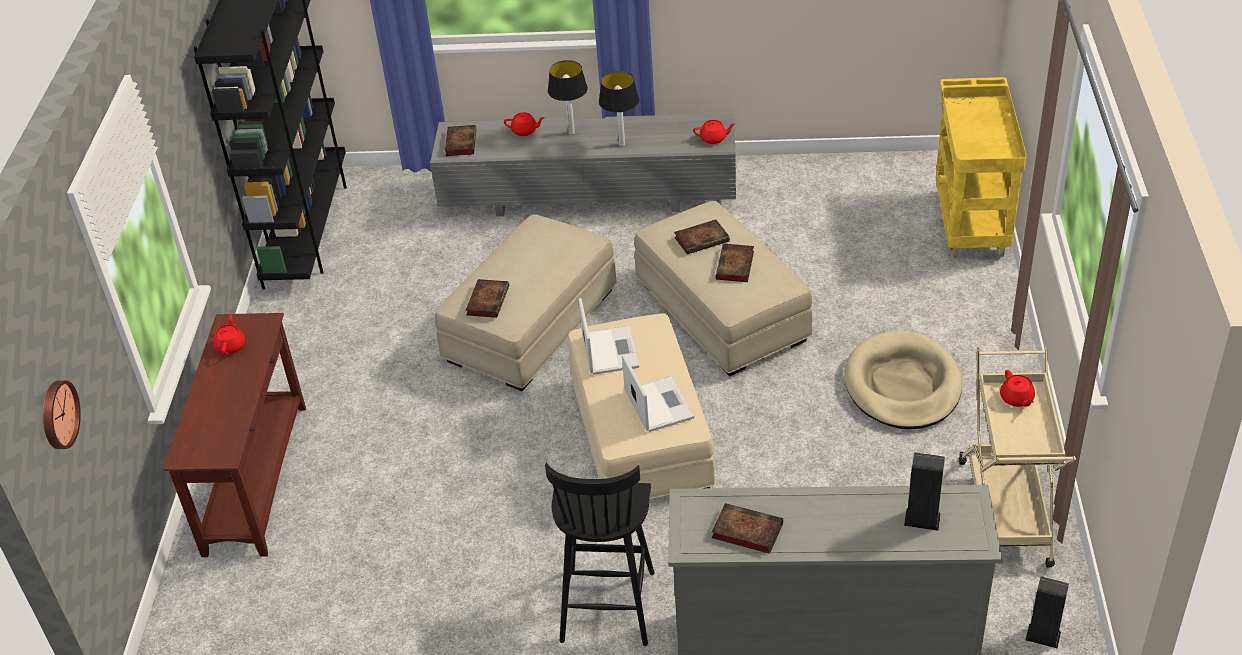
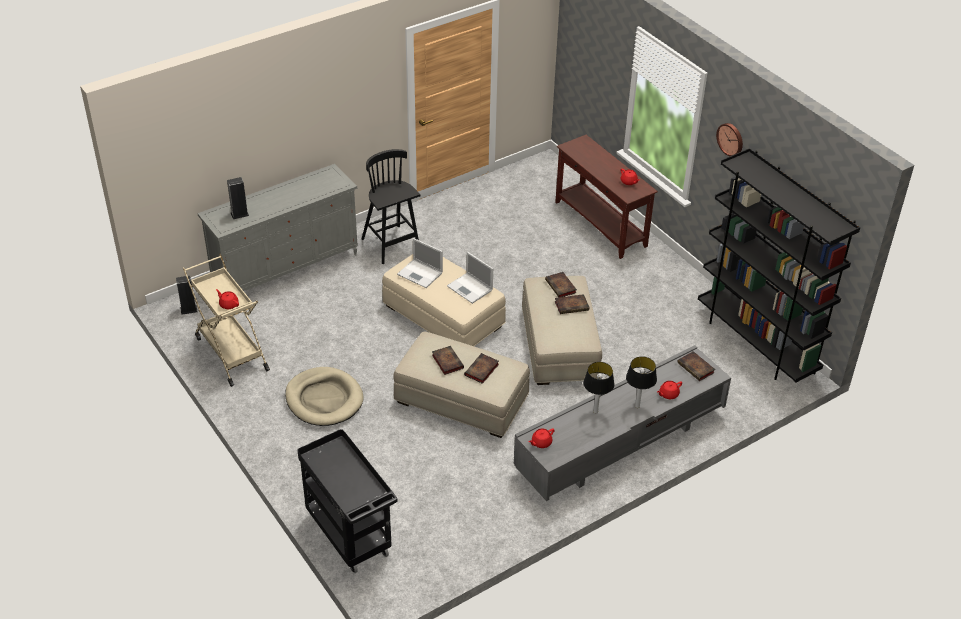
camera: 140 degrees right, 0 degrees up
(57, 414) = (581, 46): wall clock -> wall clock (731, 139)
(745, 531) = (312, 183): book -> book (572, 305)
(970, 221) = (351, 539): yellow cart -> black cart

